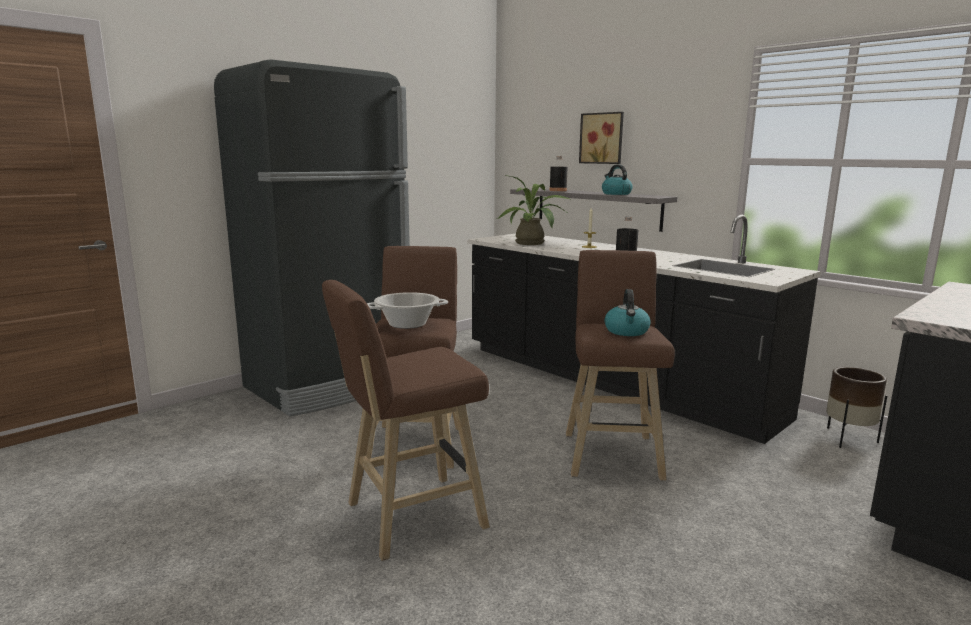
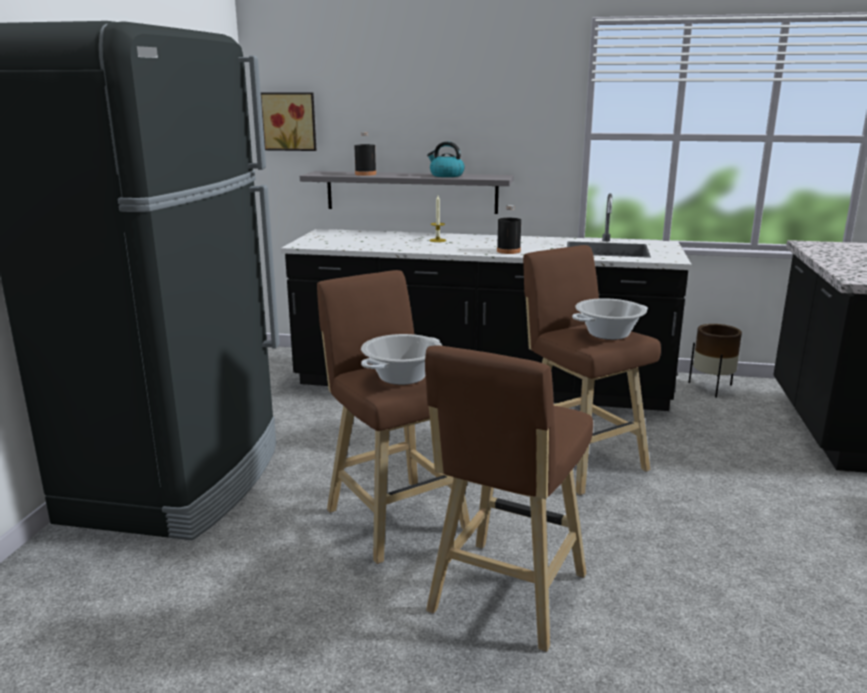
camera: 35 degrees left, 5 degrees up
(533, 243) = (372, 244): potted plant -> none
(602, 138) = (413, 109): picture -> picture (289, 121)
(627, 331) = (608, 334): kettle -> cooking pot

